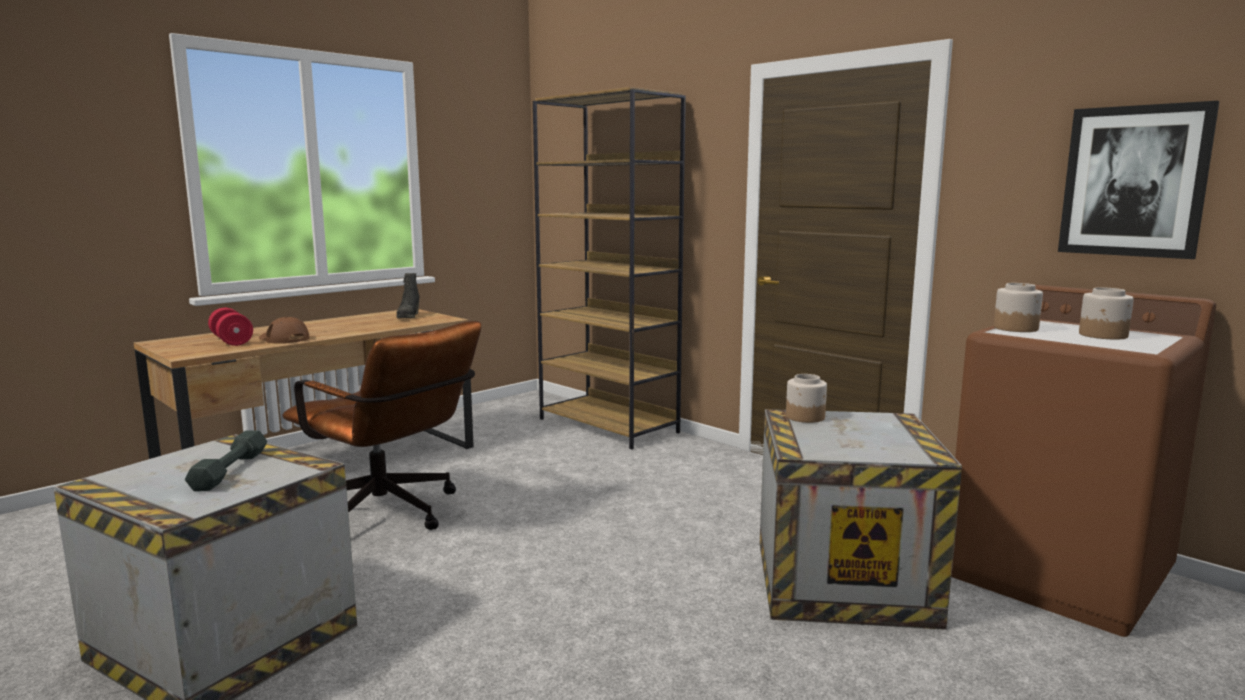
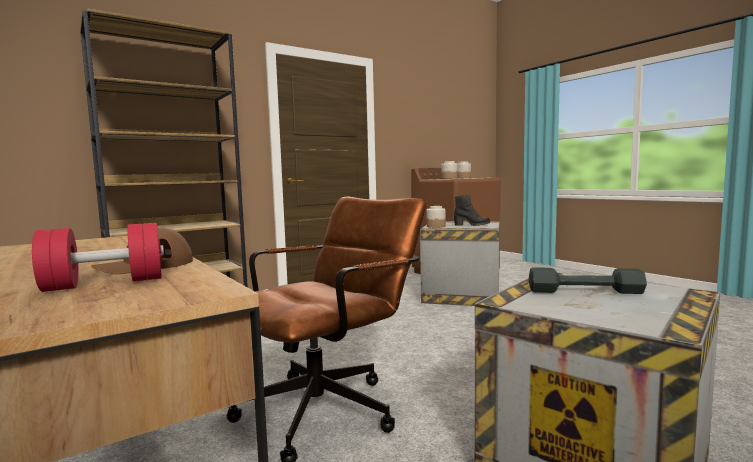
camera: 80 degrees left, 5 degrees down
(408, 317) = (79, 244): black boot -> black boot (472, 225)
(1134, 181) = (432, 127): picture -> none

